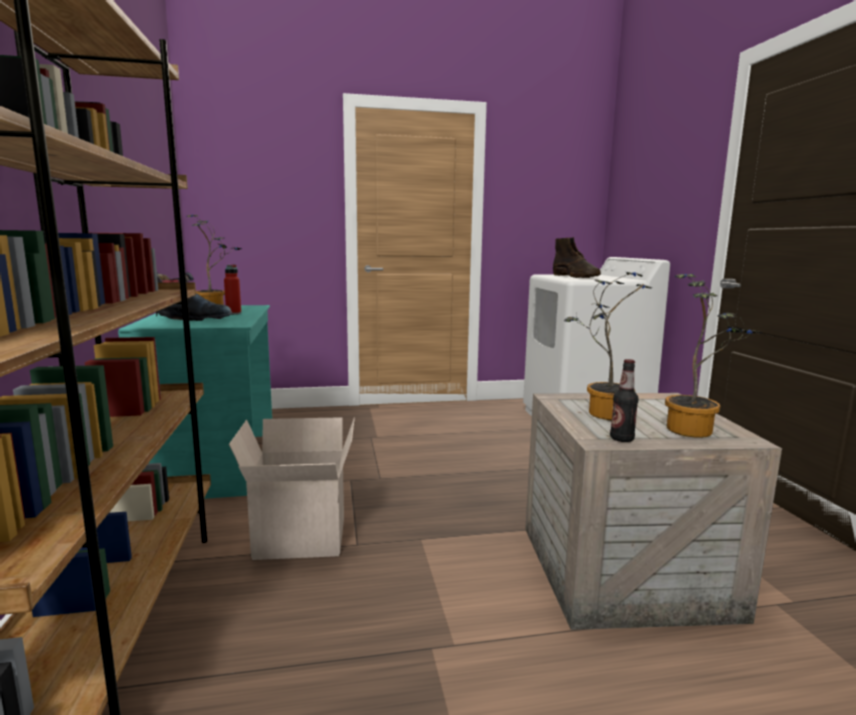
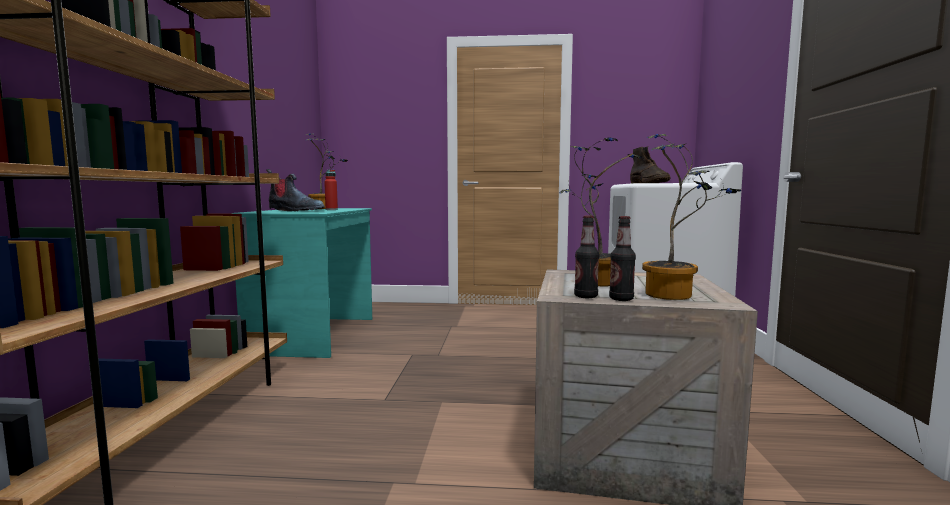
camera: 15 degrees right, 5 degrees down
(298, 539) = (340, 391): cardboard box -> none
(657, 440) = (621, 299): none -> bottle

